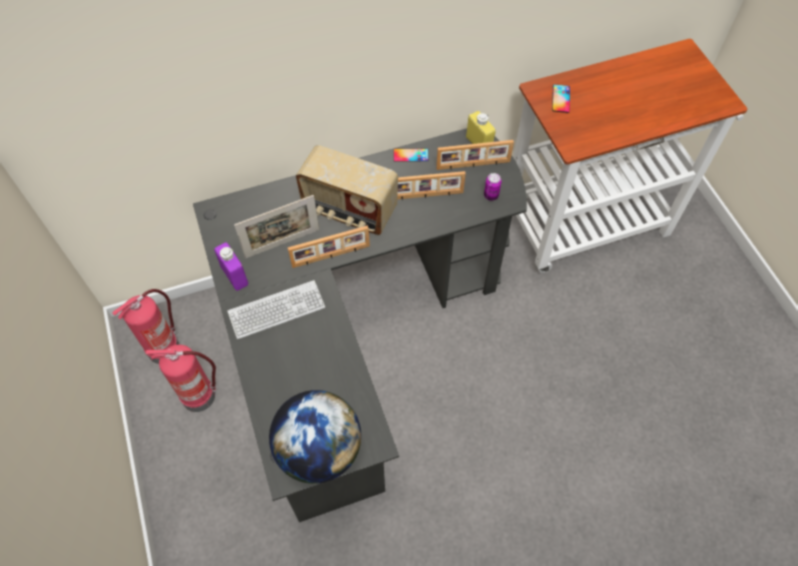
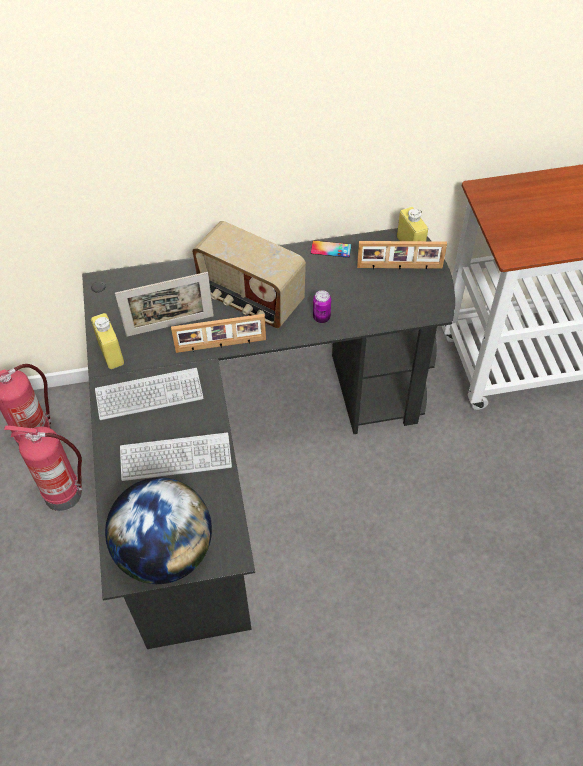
camera: 10 degrees right, 5 degrees down
(234, 276) = (111, 353): purple bottle -> yellow bottle
(311, 364) = (176, 458): none -> keyboard
(425, 196) = (339, 294): picture frame -> none
(491, 195) = (414, 302): can -> can (321, 318)
(561, 99) = (507, 201): phone -> none

